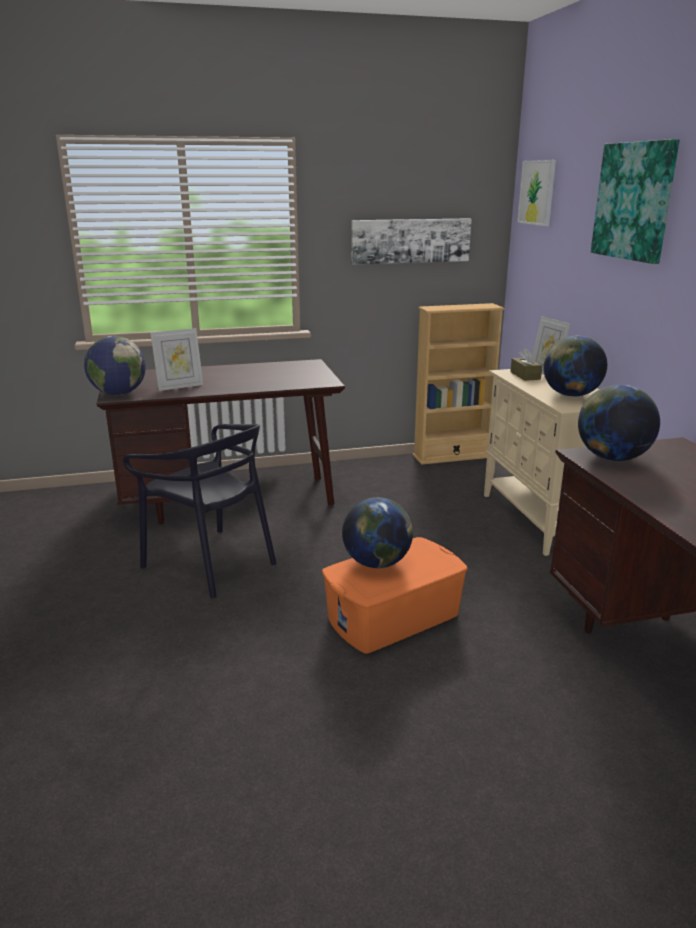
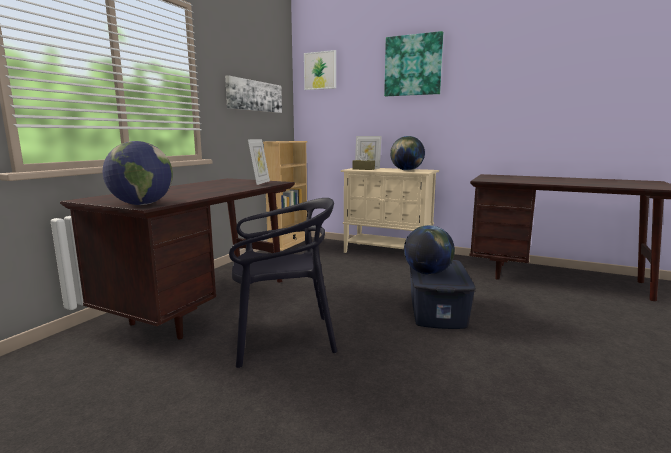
camera: 50 degrees left, 10 degrees down
(180, 386) = (182, 195): picture frame -> picture frame (260, 182)
(394, 617) = (437, 309): orange storage box -> blue storage box
(612, 458) = (493, 179): globe -> none

